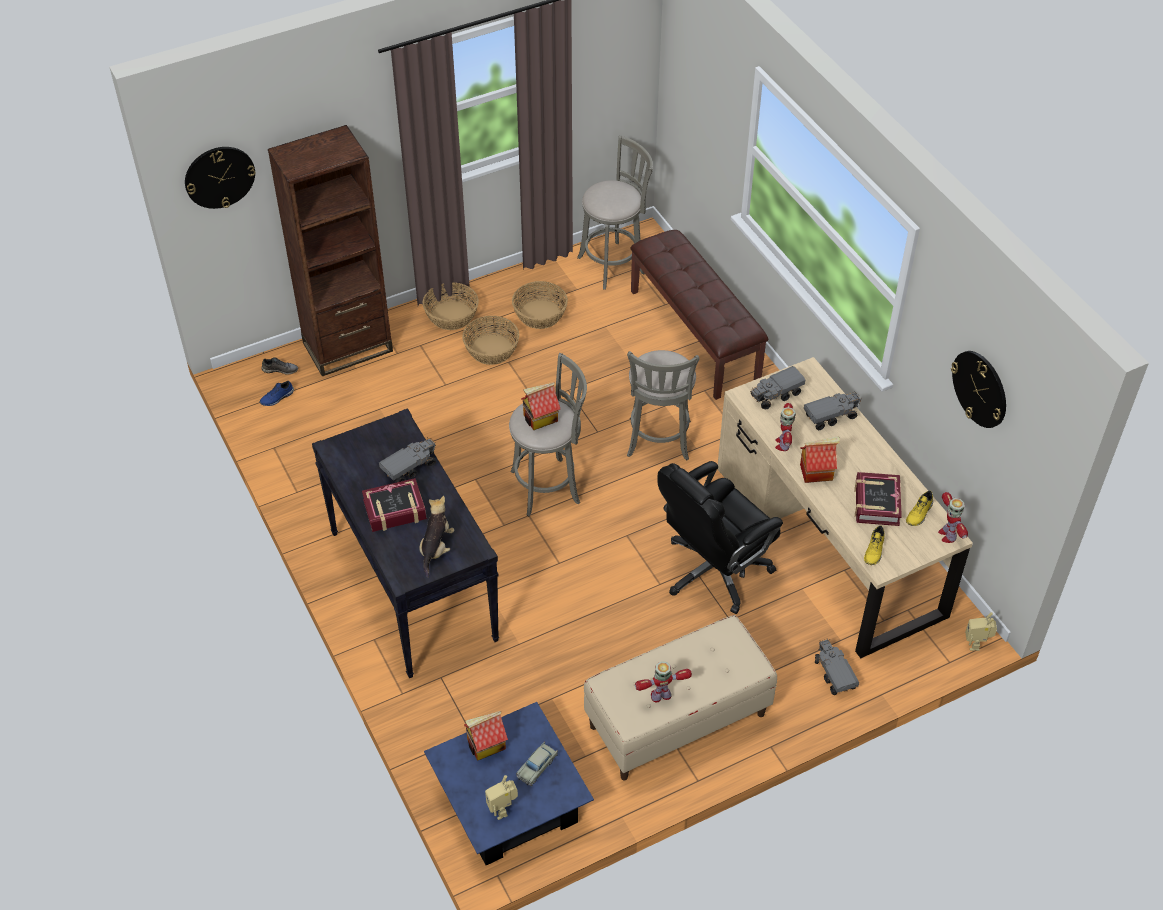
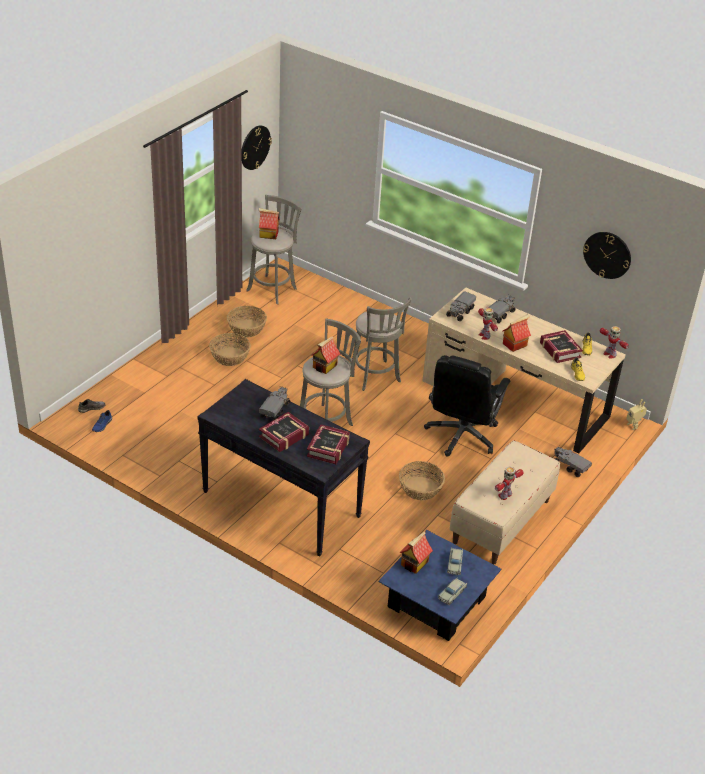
camera: 30 degrees left, 10 degrees down
(219, 177) = (50, 259): wall clock -> wall clock (255, 147)
(348, 347) = (130, 382): brown bookcase -> none
(436, 548) = (328, 448): plush toy -> book
(451, 316) = (188, 345): basket -> basket (420, 488)
(502, 809) = (452, 594): toy robot -> beige toy car
(608, 192) = (268, 235): none -> toy house
(695, 335) = (353, 314): brown bench -> none

